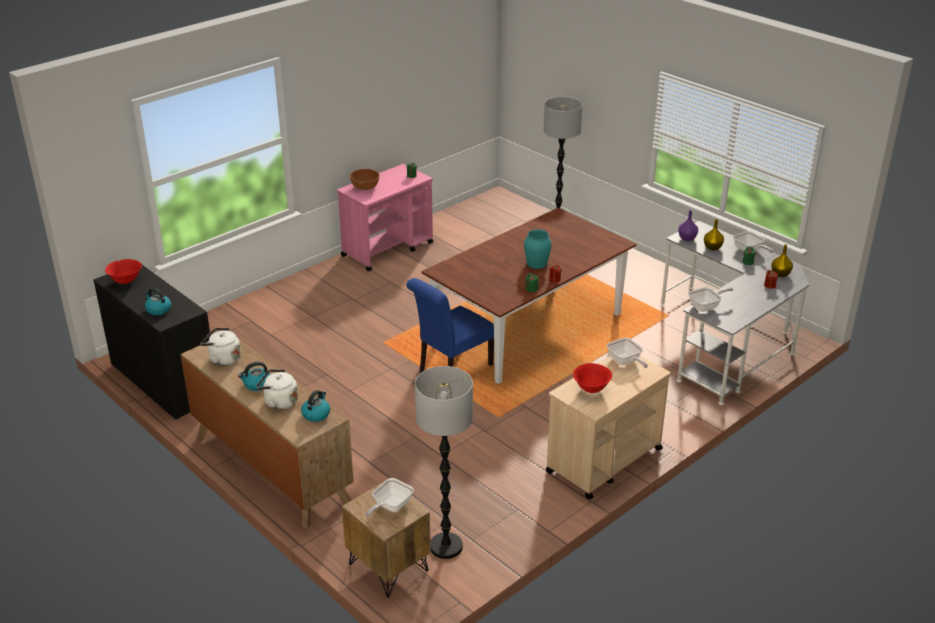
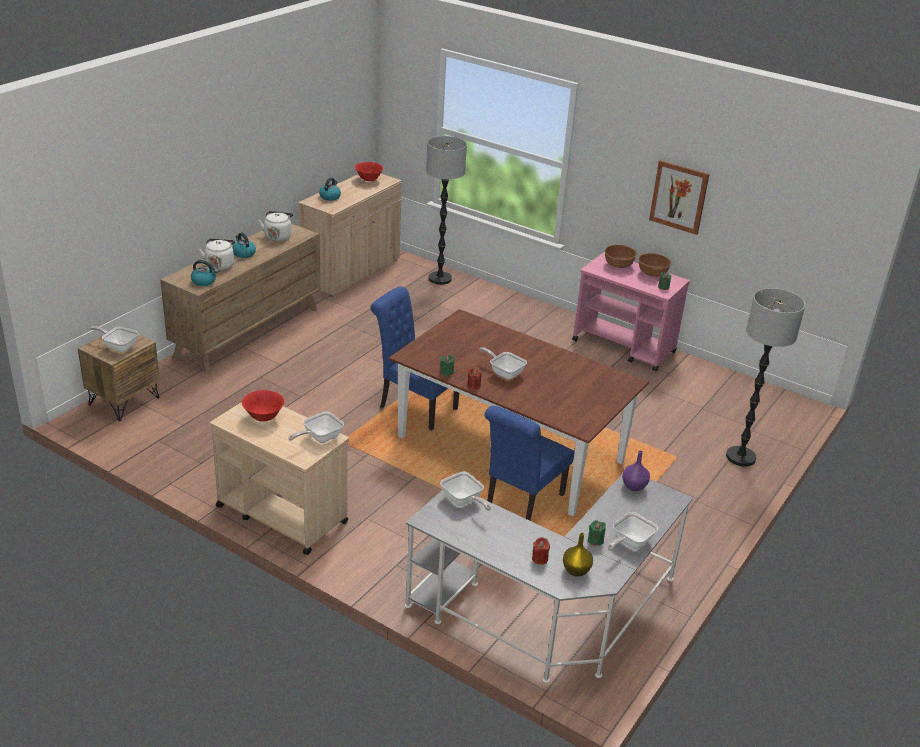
camera: 75 degrees right, 0 degrees up
(165, 382) = (351, 271): black cabinet -> beige cabinet
(378, 103) = (679, 197): none -> picture
(386, 176) = (652, 273): none -> brown bowl
(445, 546) = (149, 427): floor lamp -> floor lamp (440, 279)
(536, 263) = (504, 372): turquoise vase -> frying pan
(604, 335) = (521, 505): none -> blue chair
(713, 247) = (620, 509): yellow vase -> none

